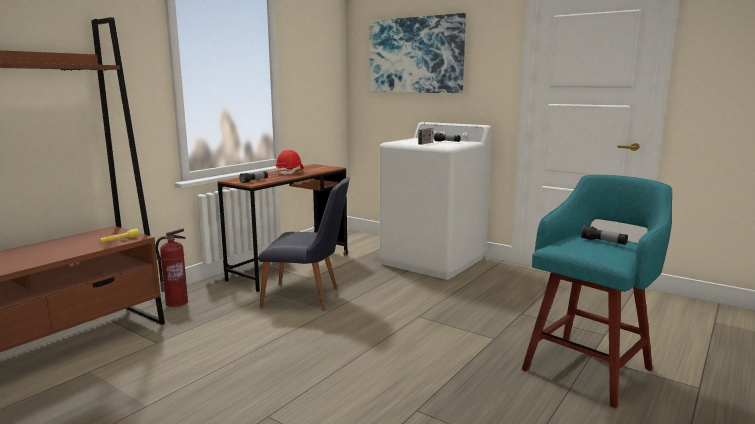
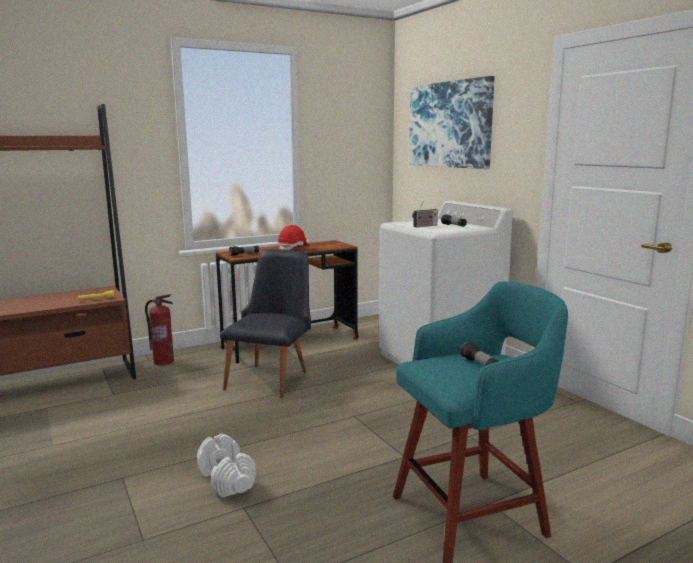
camera: 25 degrees right, 0 degrees up
(308, 298) = (272, 377): black chair -> black chair turned 105 degrees counterclockwise
(373, 391) = (227, 479): none -> white dumbbell

